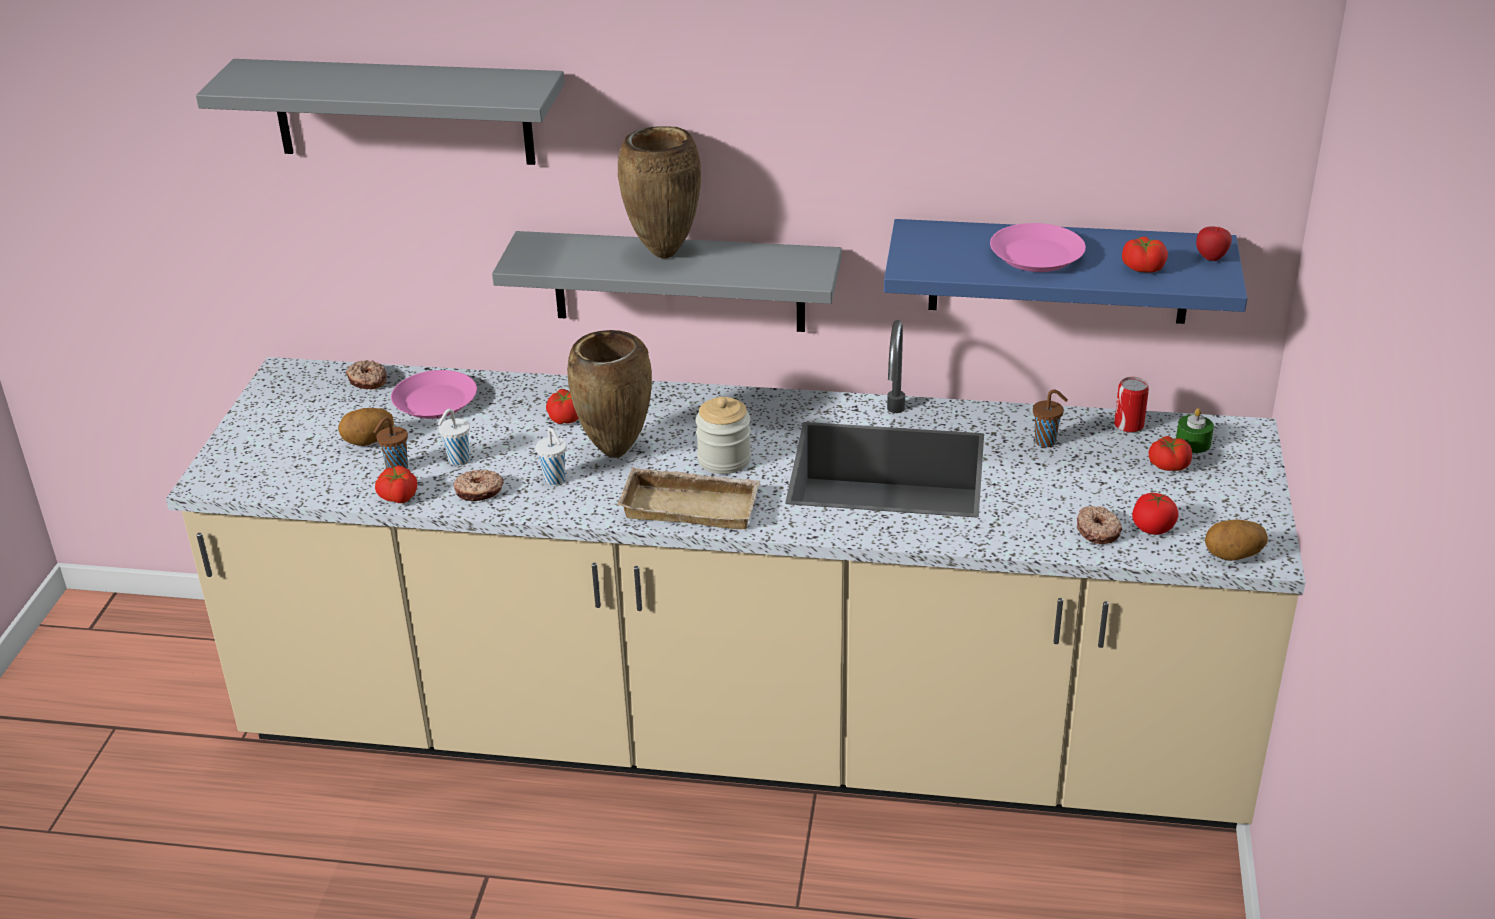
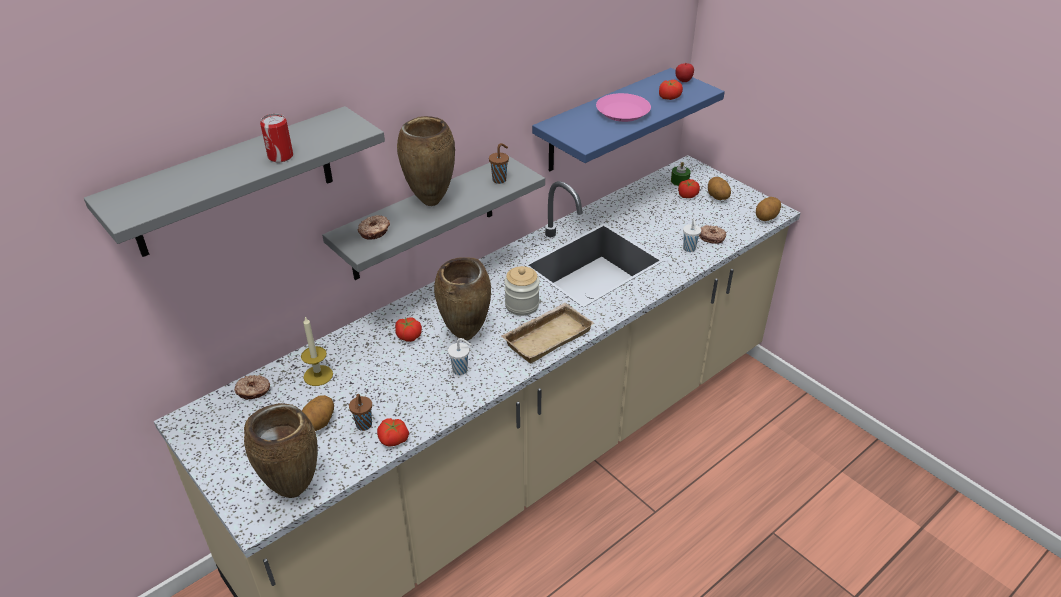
camera: 50 degrees left, 5 degrees up
(267, 480) = (295, 489): none -> brown vase
(434, 402) = (318, 375): pink plate -> candle
(457, 460) = (390, 397): white cup -> white cup (689, 249)
(479, 492) = (433, 404): donut -> donut (375, 232)
(1046, 442) = (632, 212): brown cup -> brown cup (500, 180)
(1129, 425) = (647, 187): can -> can (280, 156)
(1152, 528) = (725, 224): tomato -> none
(1207, 492) = (717, 198): none -> potato

